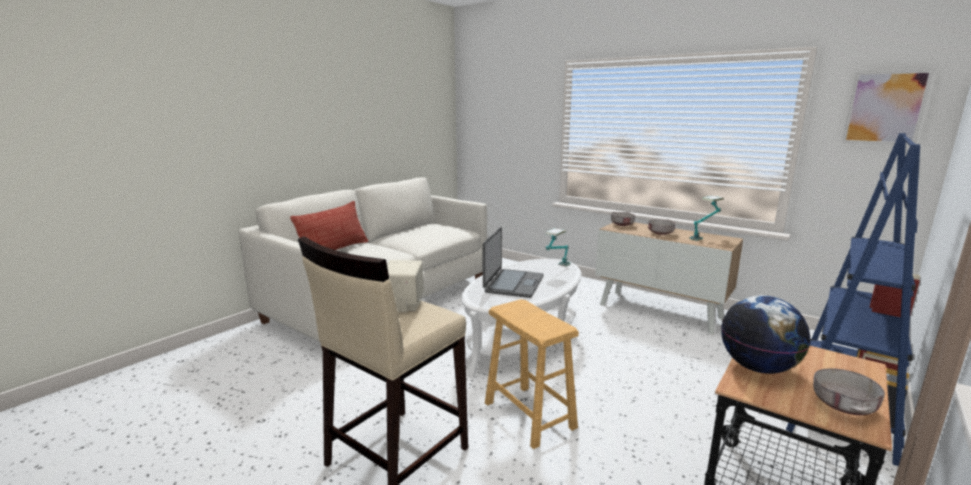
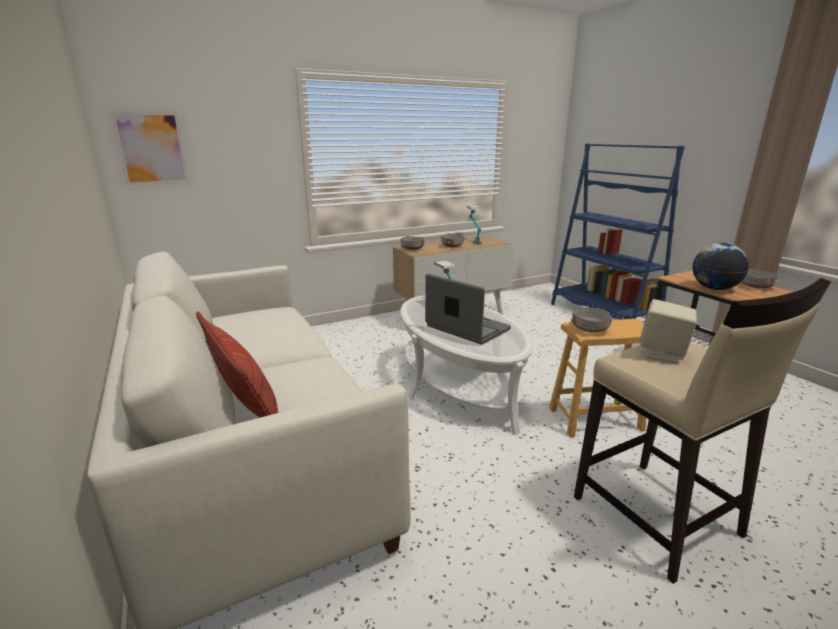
camera: 65 degrees left, 5 degrees up
(516, 309) = (589, 329): none -> grey bowl
(885, 108) = (539, 128): picture -> picture (152, 149)

